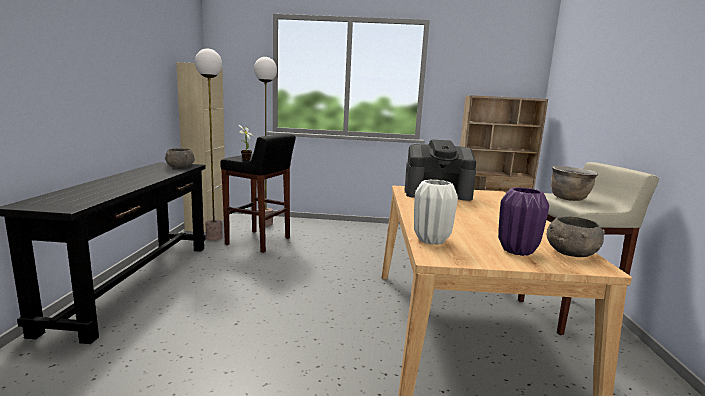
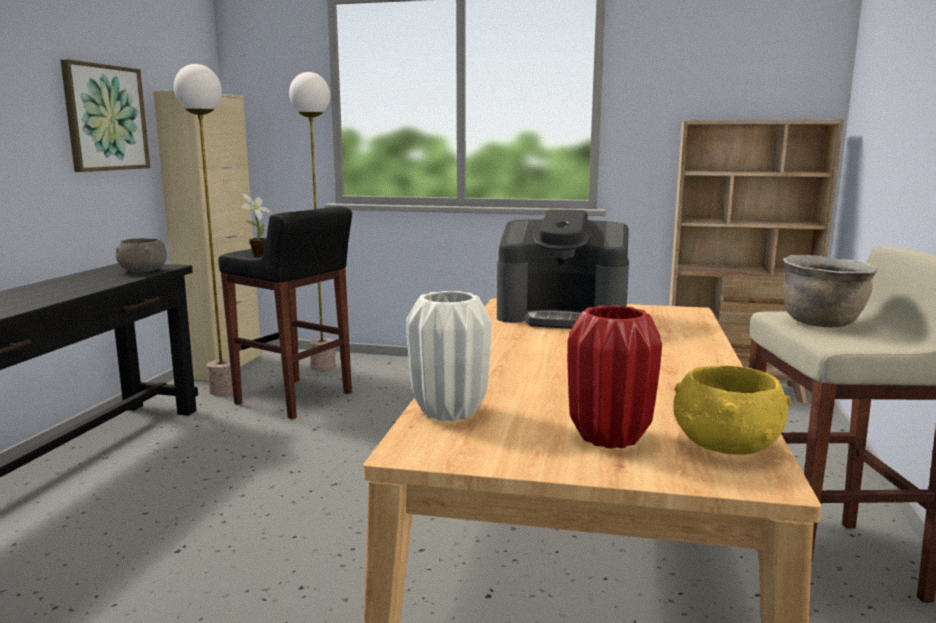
camera: 10 degrees right, 0 degrees up
(153, 76) = (105, 118): none -> picture
(517, 251) = (608, 438): purple vase -> red vase
(570, 253) = (724, 445): grey bowl -> yellow bowl

